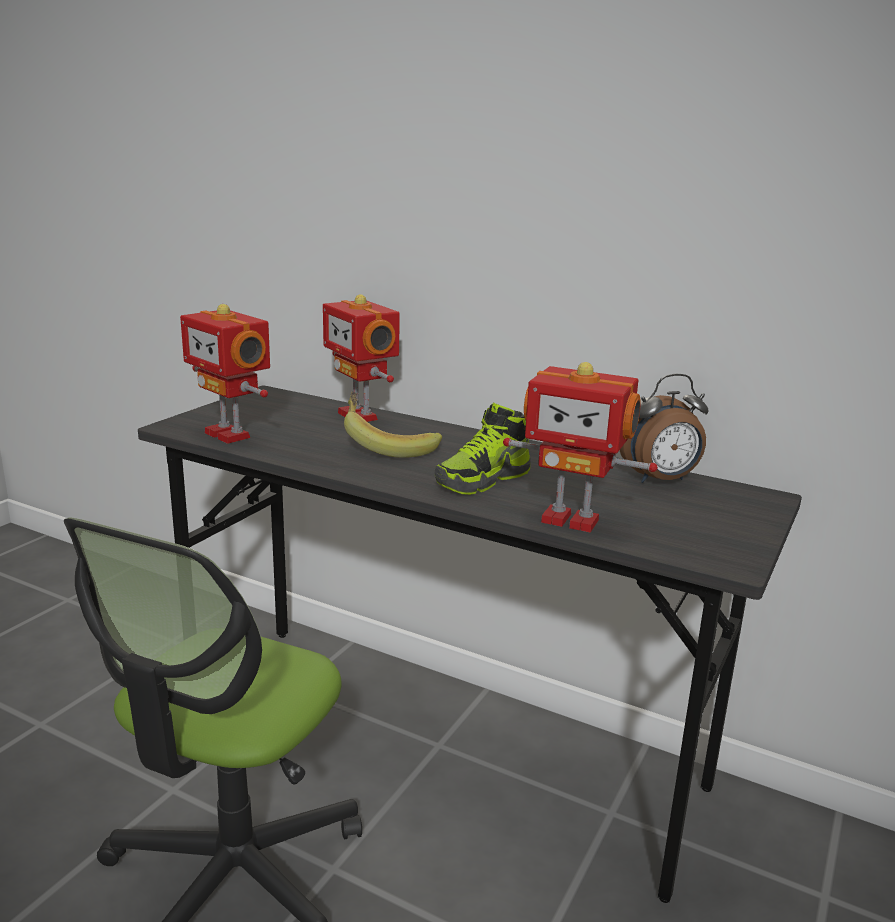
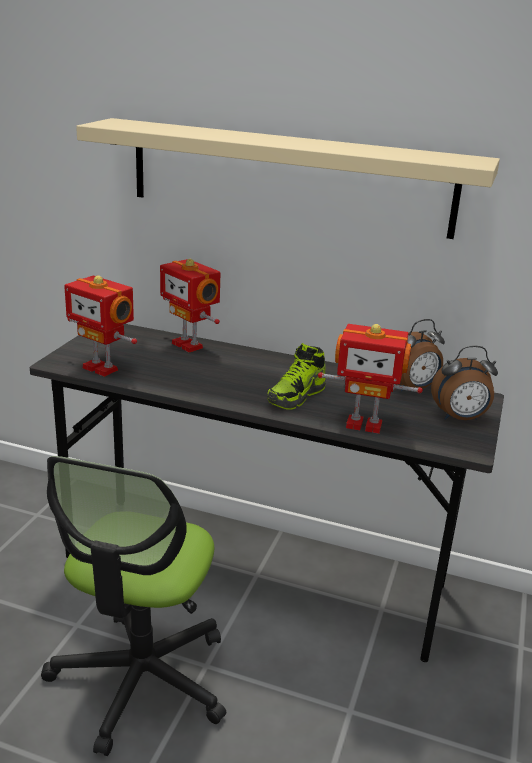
camera: 10 degrees left, 5 degrees up
(388, 446) = (220, 371): banana -> none
(493, 179) = (288, 177): none -> beige shelf
(723, 521) = (460, 418): none -> alarm clock

